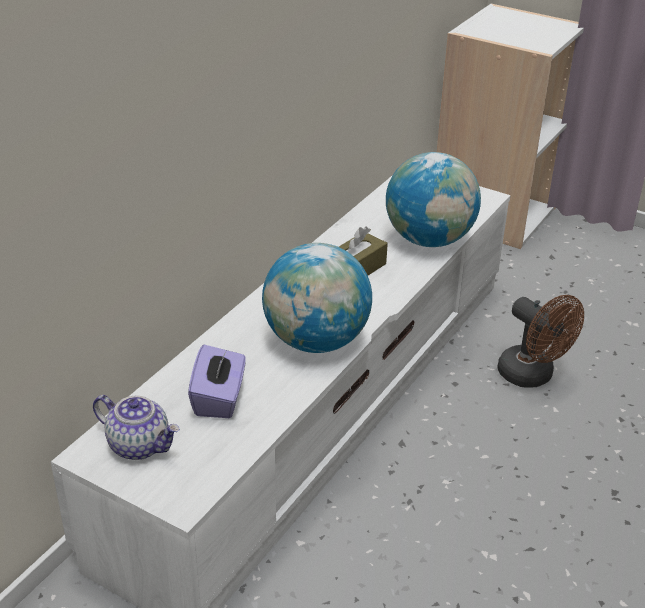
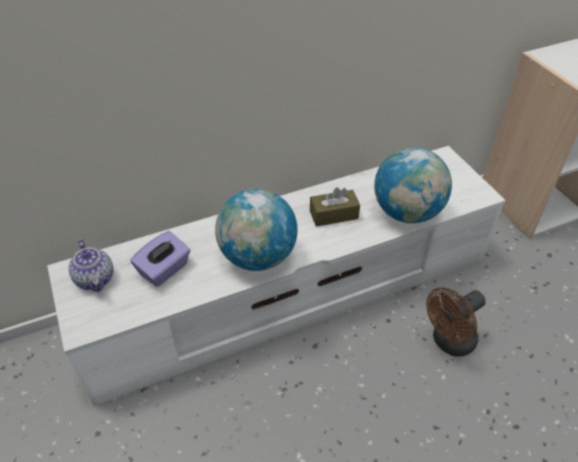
camera: 35 degrees right, 10 degrees up
(532, 376) = (449, 342): brown fan -> brown fan turned 60 degrees clockwise

